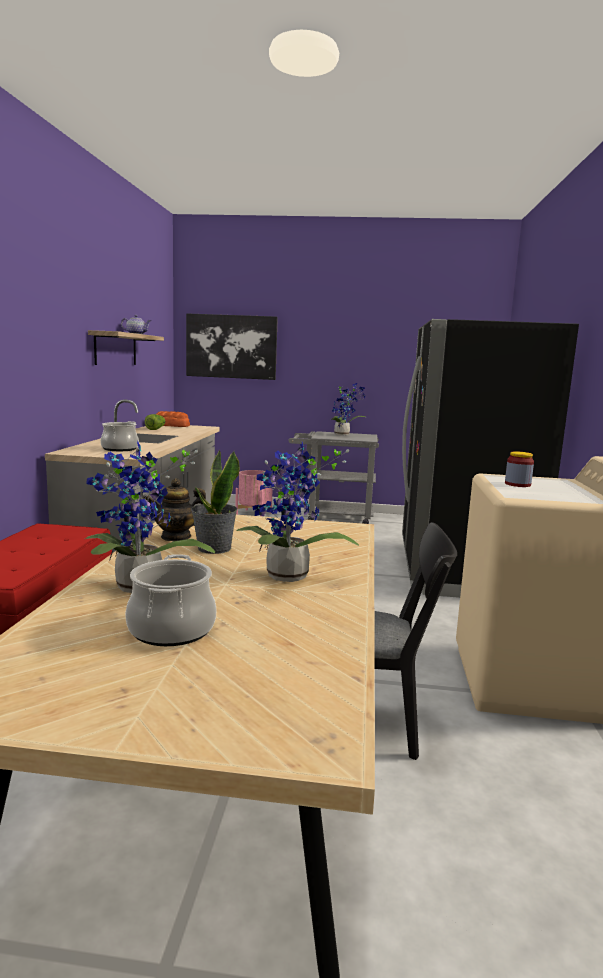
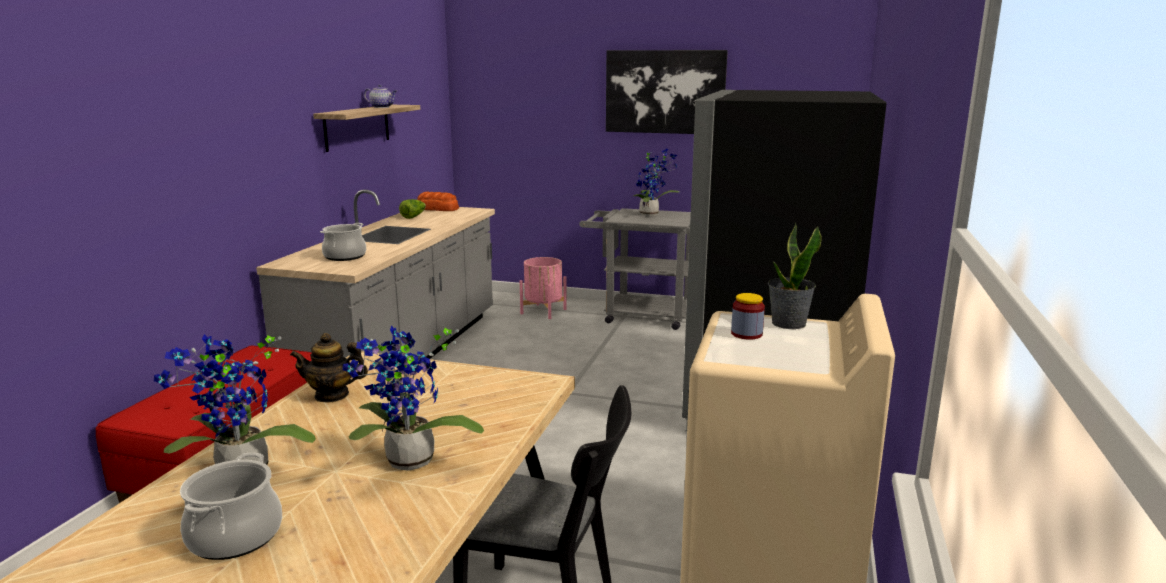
camera: 10 degrees right, 5 degrees up
(214, 548) = (360, 415): potted plant -> potted plant (788, 323)
(231, 346) = (517, 104): picture -> picture (665, 92)

